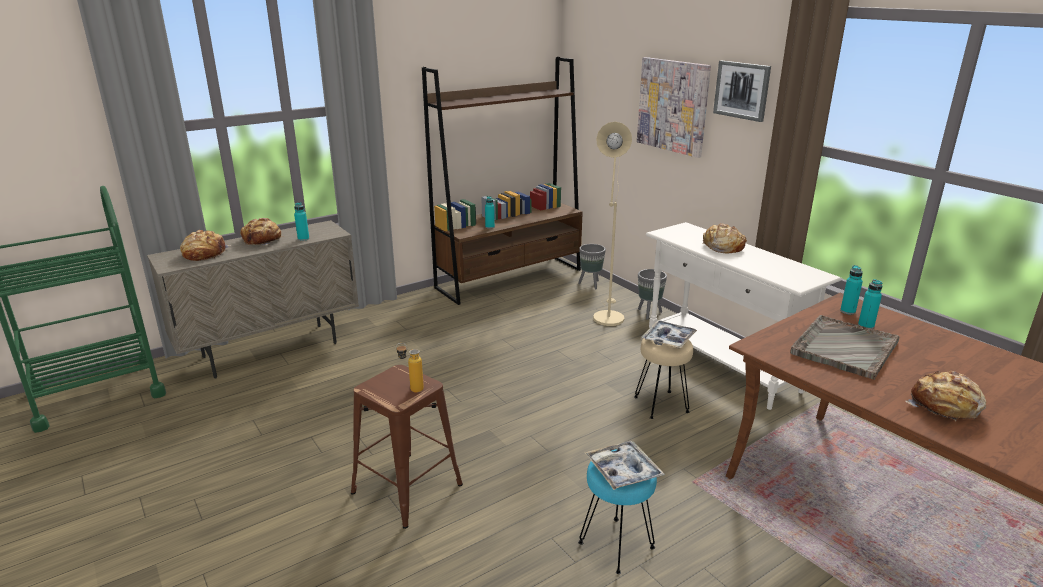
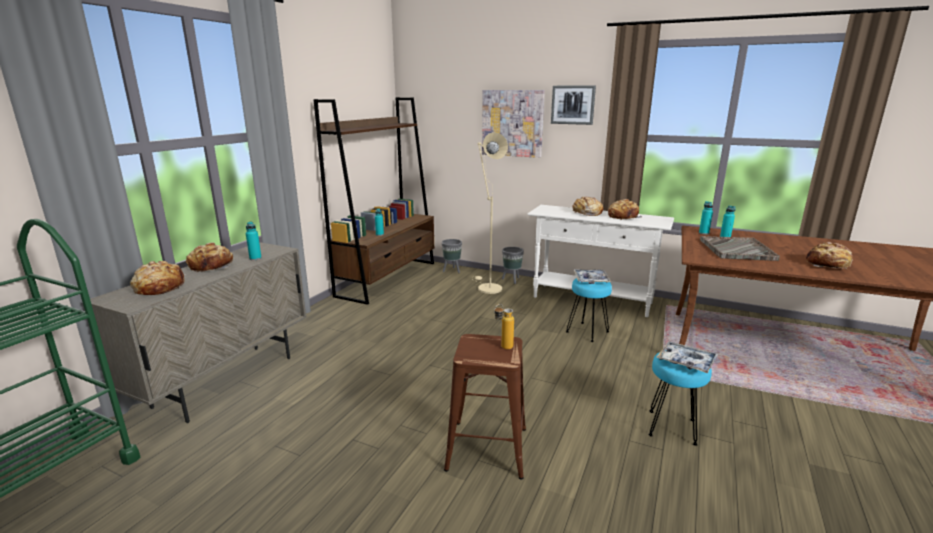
camera: 30 degrees left, 5 degrees down
(661, 405) = (587, 332): beige stool -> turquoise stool
(764, 261) = (623, 216): none -> bread

